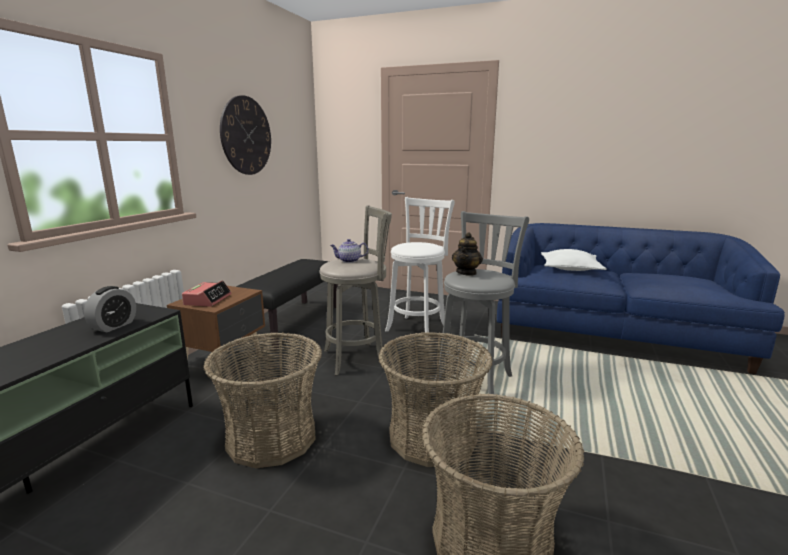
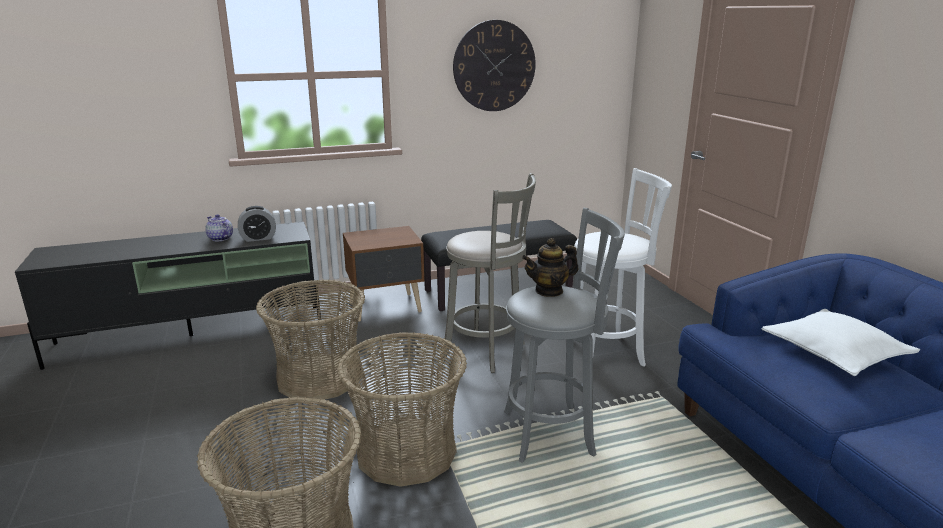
camera: 50 degrees right, 5 degrees up
(208, 300) = (371, 238): alarm clock -> none
(349, 261) = (487, 236): teapot -> teapot (219, 238)

